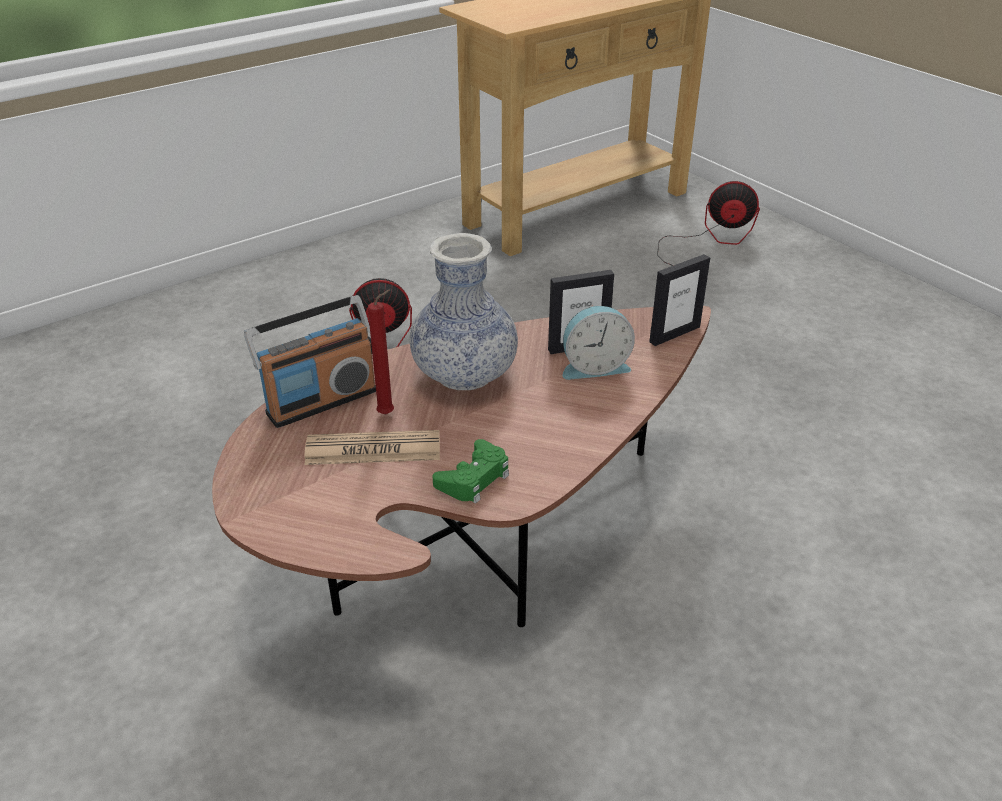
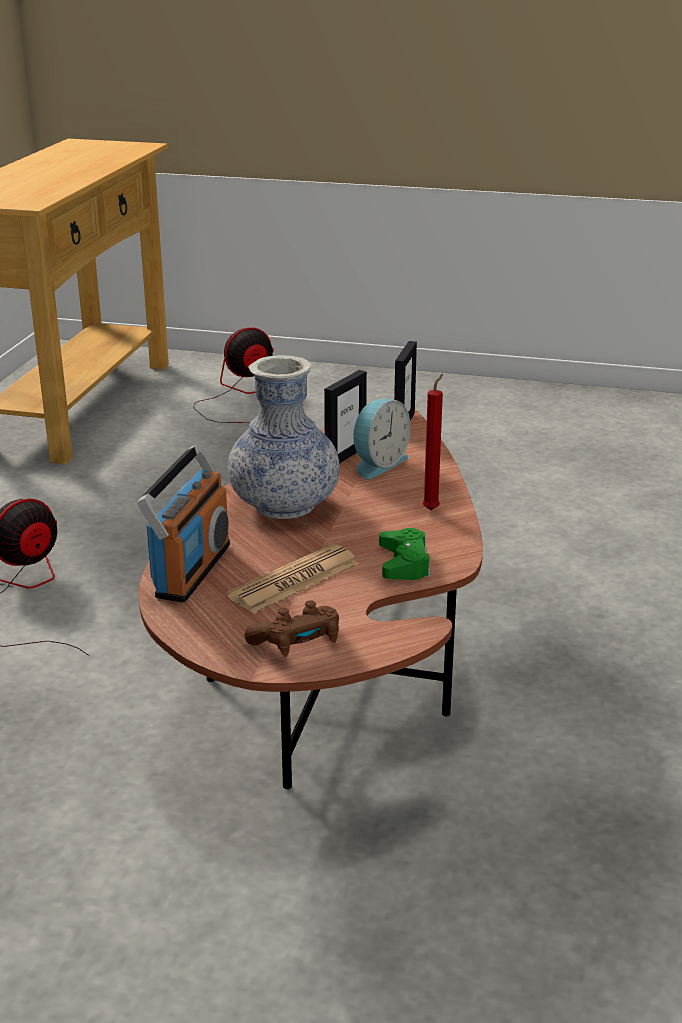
camera: 40 degrees left, 10 degrees down
(293, 510) = (297, 644): none -> brown game controller
(388, 413) = (266, 554): red candle -> red candle (432, 509)

